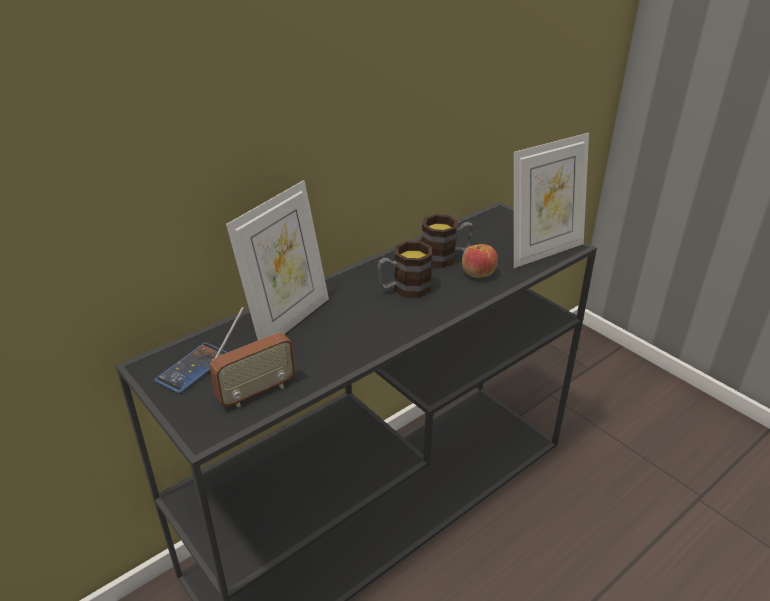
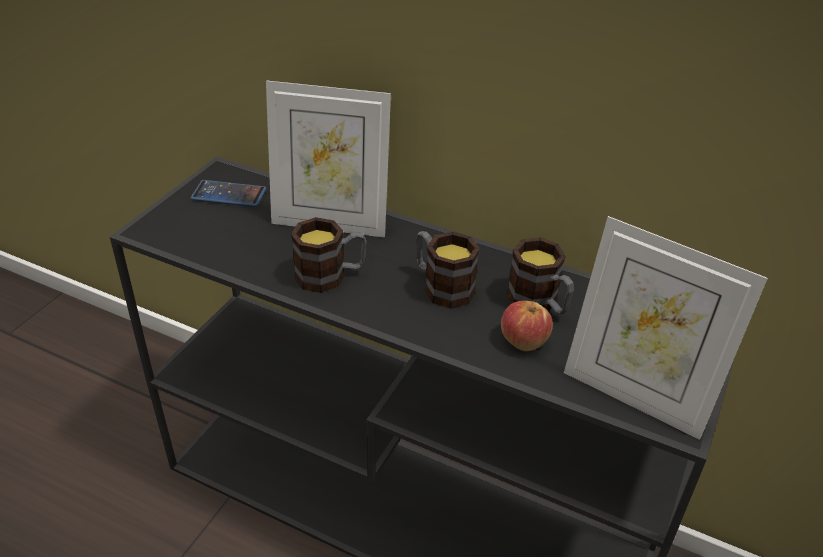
camera: 65 degrees right, 5 degrees up
(256, 392) = (211, 240): radio -> none
(357, 335) = (331, 275): none -> mug

